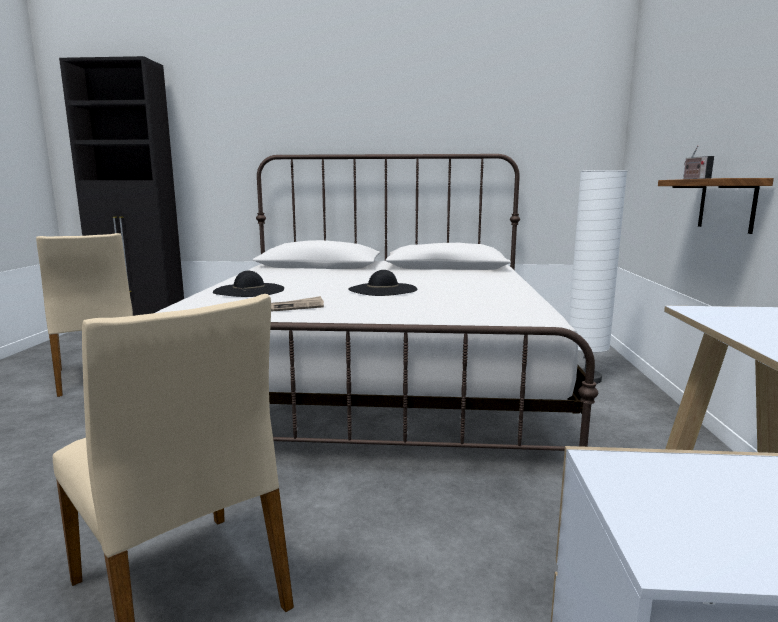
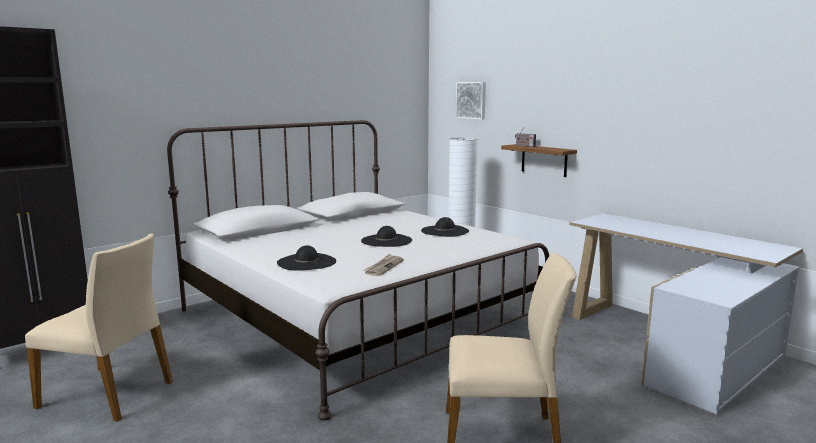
camera: 45 degrees left, 0 degrees up
(480, 293) = (445, 231): none -> black hat
(660, 117) = (471, 100): none -> picture

